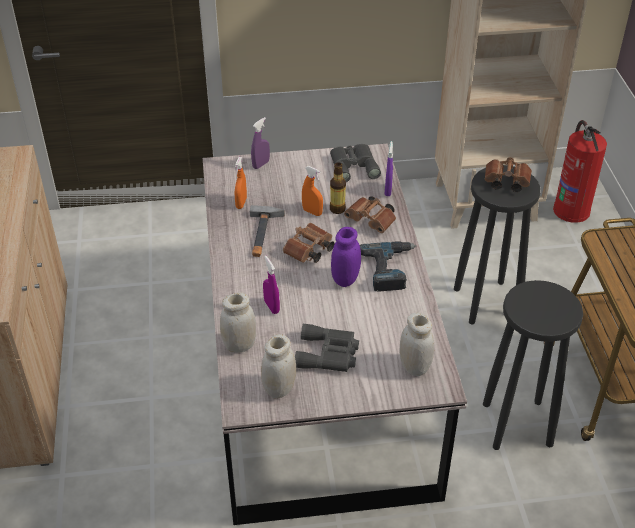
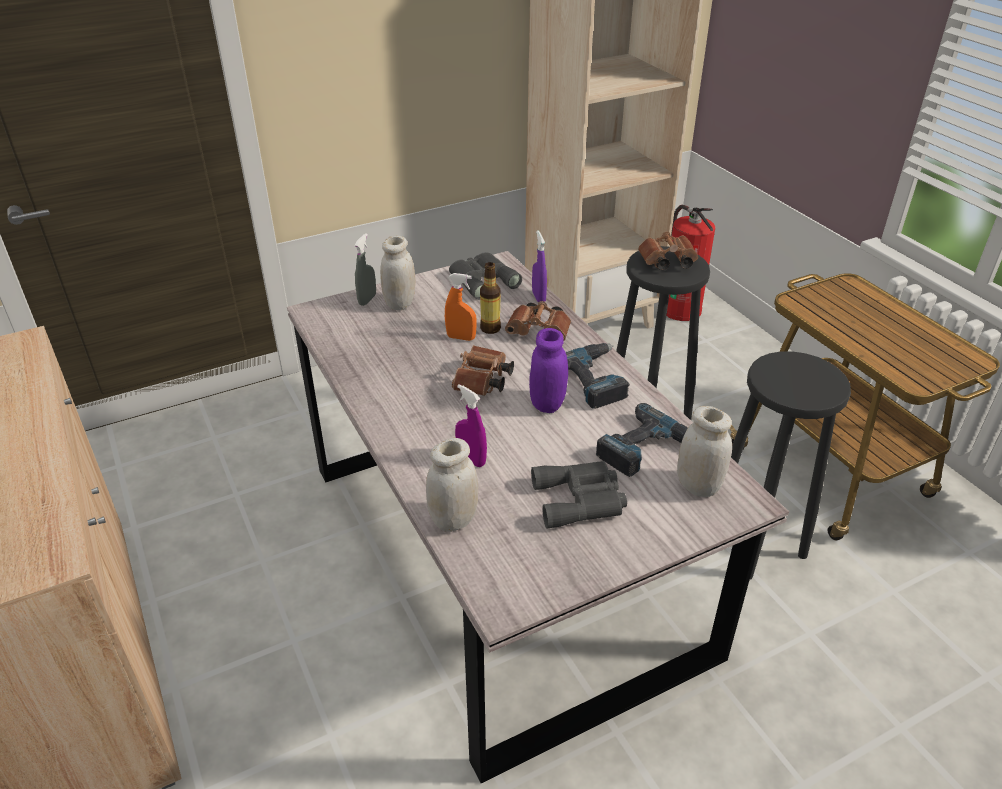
camera: 20 degrees left, 5 degrees down
(241, 203) = (364, 346): orange spray bottle -> none
(261, 164) = (367, 299): purple spray bottle -> grey spray bottle
(263, 234) = (412, 375): hammer -> none
(279, 389) = (541, 563): white jar -> white jar (400, 303)
(395, 332) = (647, 450): none -> power drill

